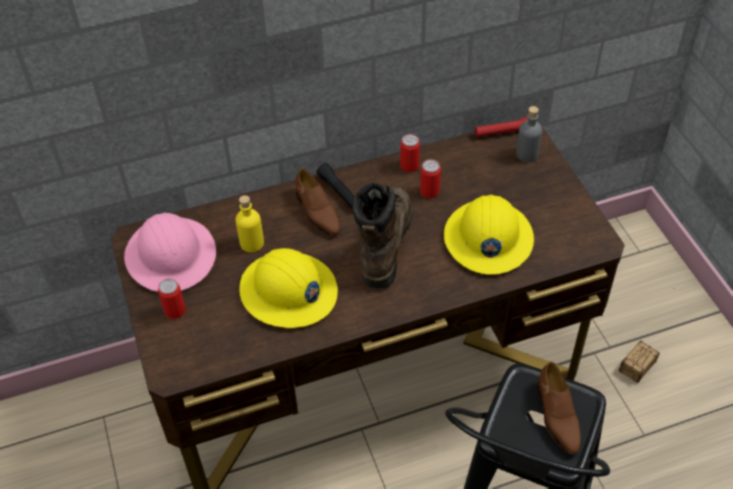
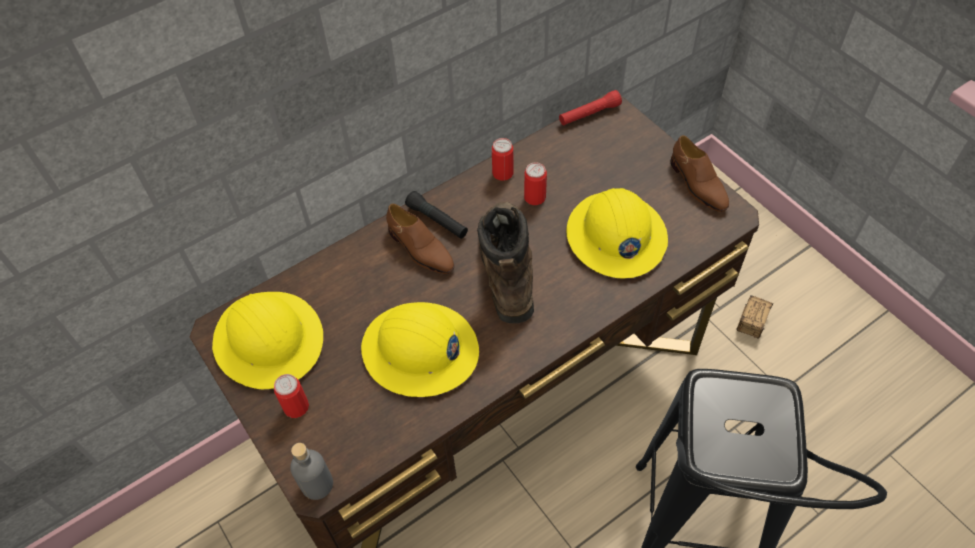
camera: 15 degrees left, 5 degrees up
(171, 255) = (269, 340): pink hard hat -> yellow hard hat
(252, 243) = (358, 303): yellow bottle -> none
(527, 154) = (622, 133): grey bottle -> grey bottle (317, 484)
(557, 416) = (758, 420): brown shoe -> brown shoe (697, 185)

